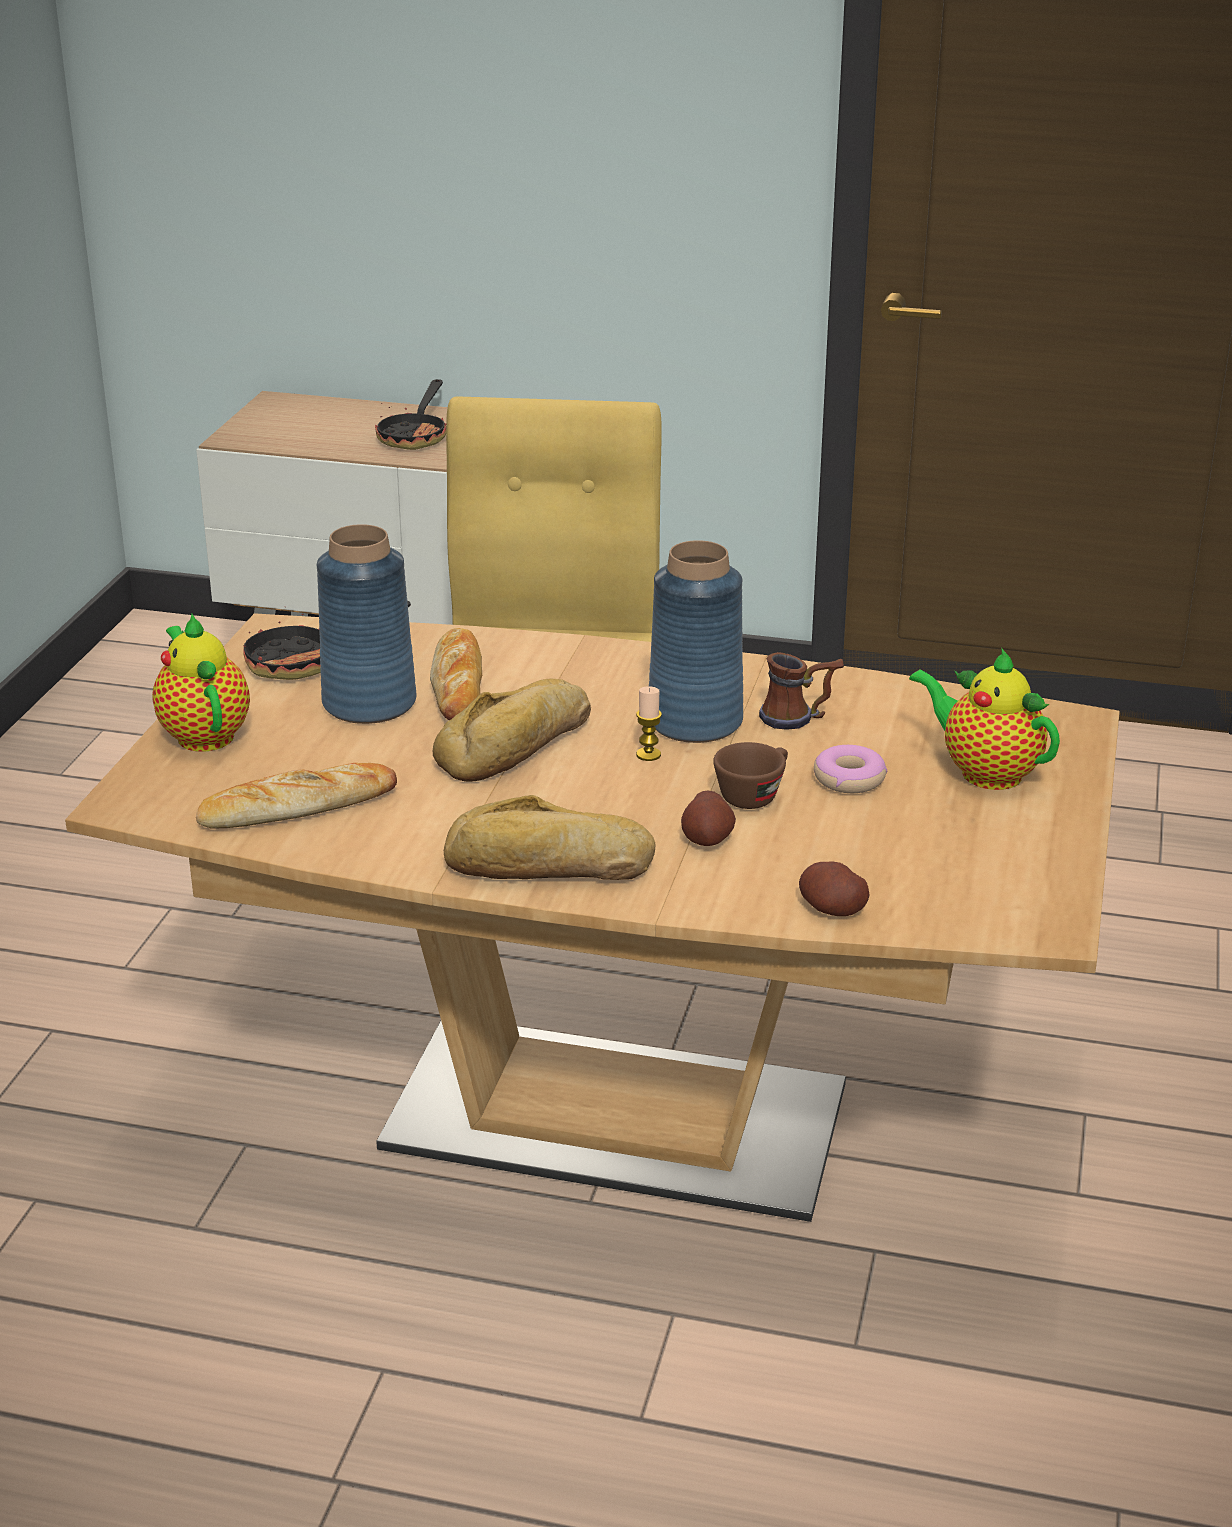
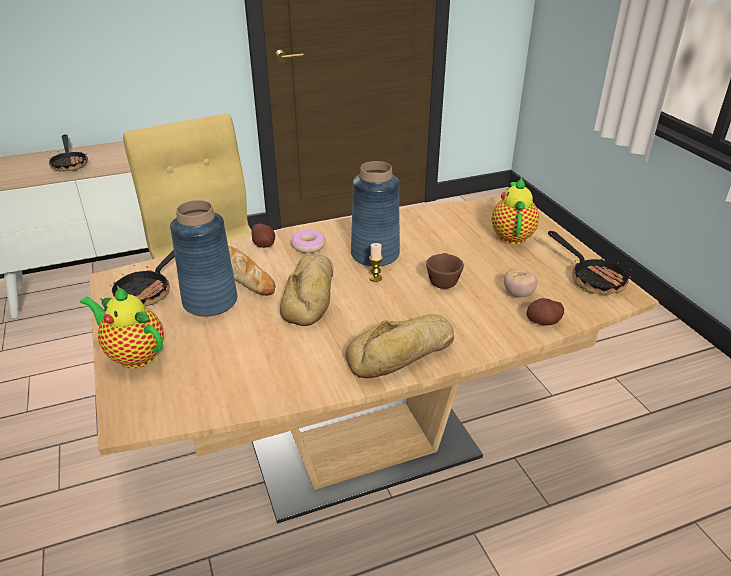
camera: 35 degrees left, 5 degrees up
(297, 807) = (237, 377): bread -> none
(707, 838) = (451, 309): potato -> potato (264, 244)
(799, 718) = (414, 237): mug -> none
(849, 779) = (469, 258): donut -> donut (308, 246)
(851, 858) = (518, 294): none -> tomato
(984, 772) = (512, 235): teapot -> teapot turned 90 degrees clockwise
(1026, 883) = (591, 278): none -> frying pan

